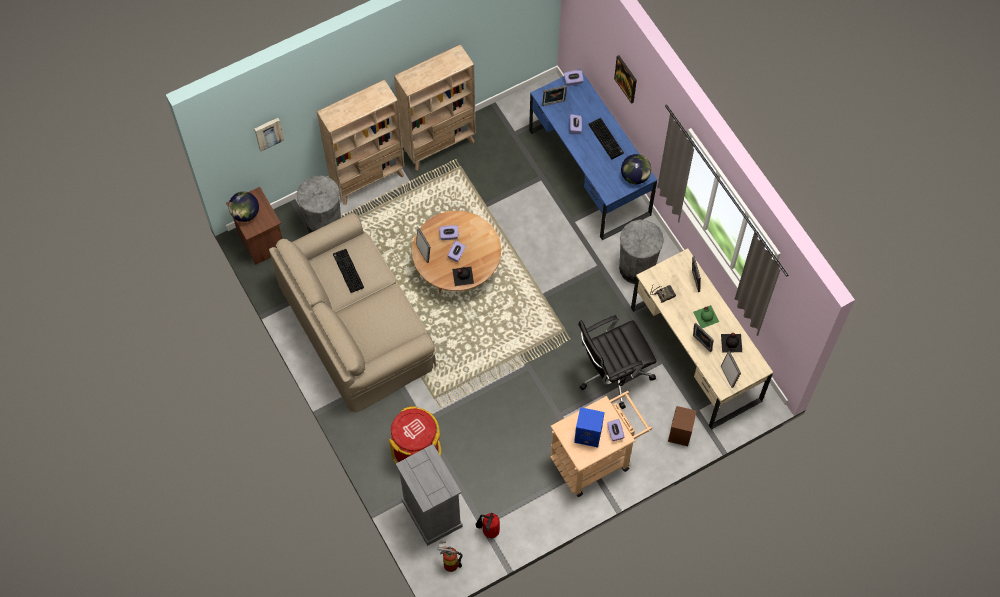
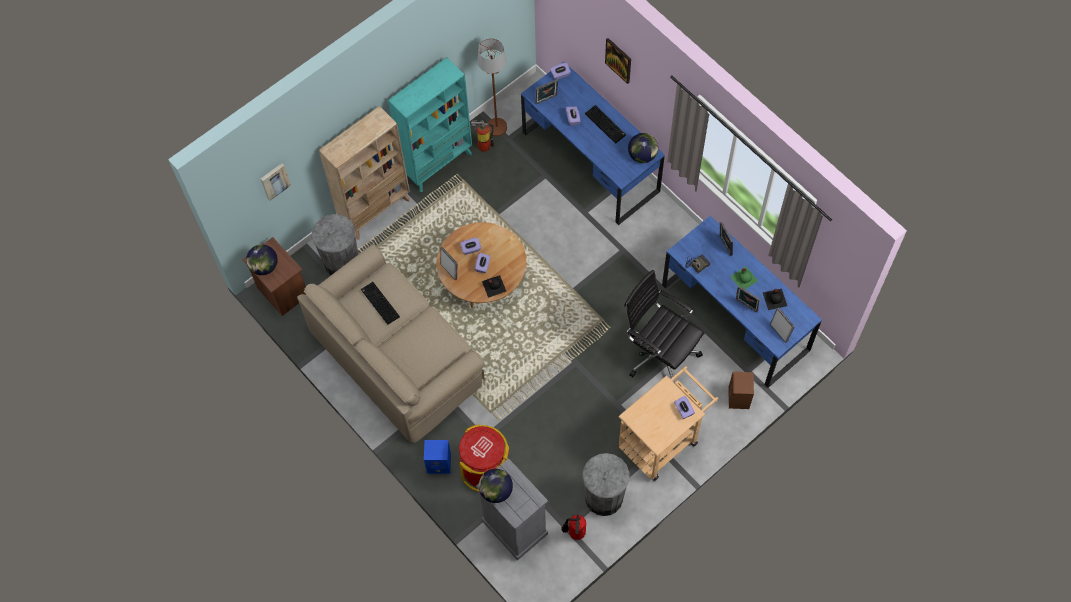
camera: 10 degrees left, 0 degrees up
(413, 472) = (496, 491): none -> globe
(439, 146) = (438, 164): beige bookcase -> turquoise bookcase
(449, 563) = (543, 573): fire extinguisher -> fire extinguisher (482, 145)
(505, 120) = (496, 127): none -> brown floor lamp
(589, 434) = (658, 417): blue speaker -> blue speaker (439, 463)
(612, 373) = (659, 353): black office chair -> black office chair turned 75 degrees clockwise
(636, 268) = (658, 245): grey trash can -> grey trash can (604, 497)
(695, 354) = (735, 318): beige desk -> blue desk

